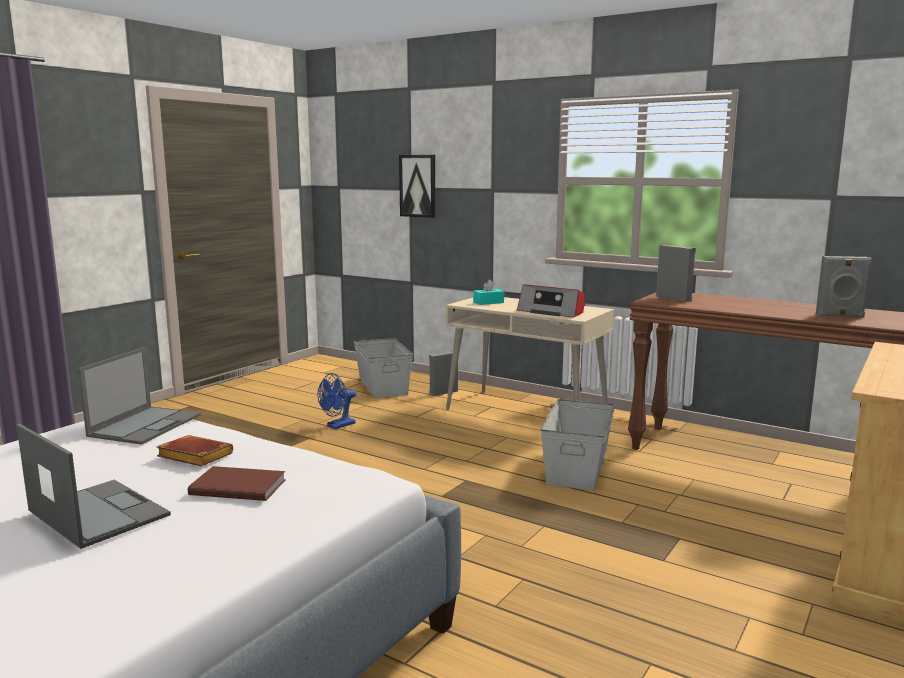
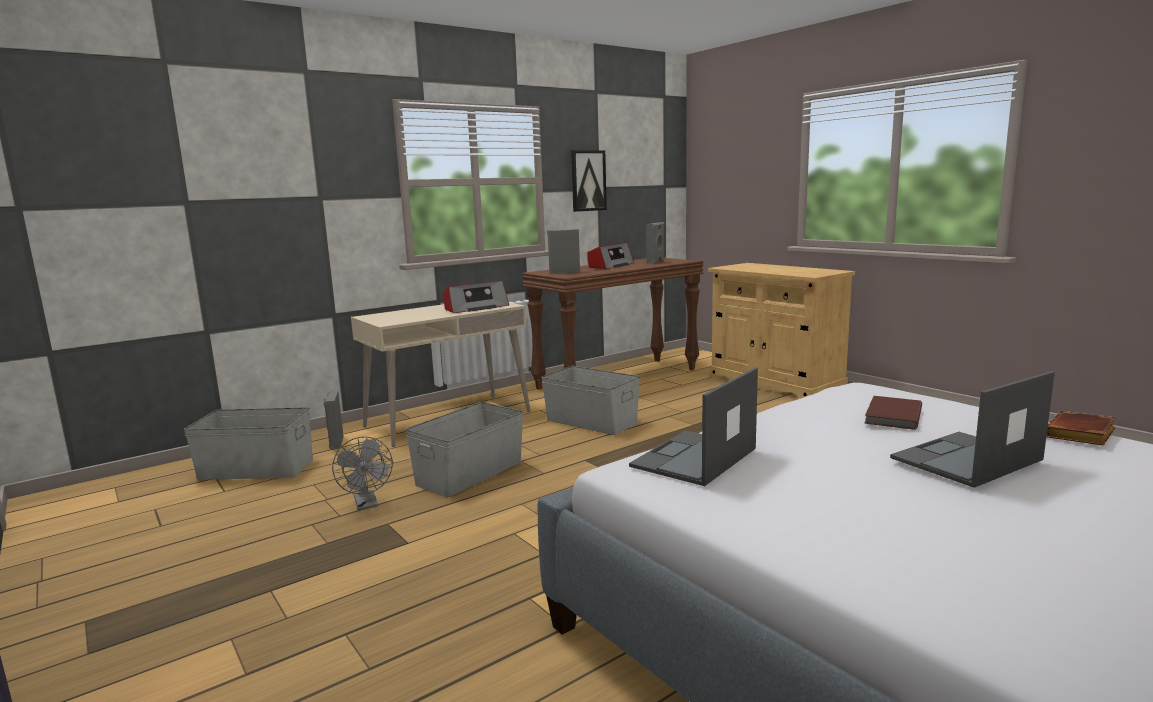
camera: 70 degrees left, 0 degrees up
(146, 425) = (694, 458): laptop -> laptop turned 90 degrees counterclockwise
(192, 457) = (806, 436): brown book -> brown book (1081, 435)
(337, 426) = (367, 504): blue fan -> grey fan
(408, 444) = (470, 473): none -> grey storage box
(418, 186) = (204, 198): picture -> picture (588, 180)
(488, 302) = (397, 317): turquoise tissue box -> none
(764, 305) = (610, 266): none -> radio

